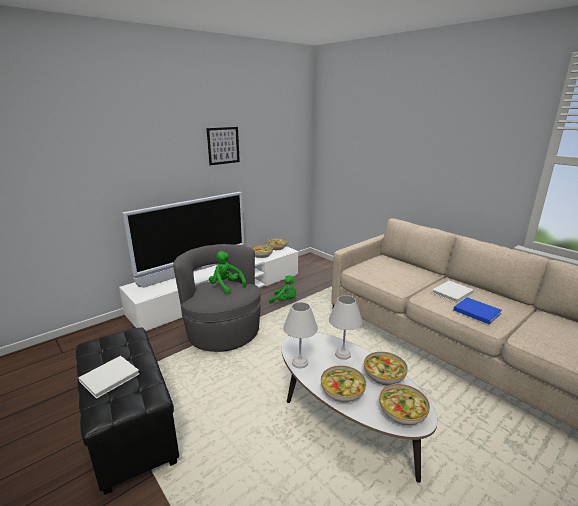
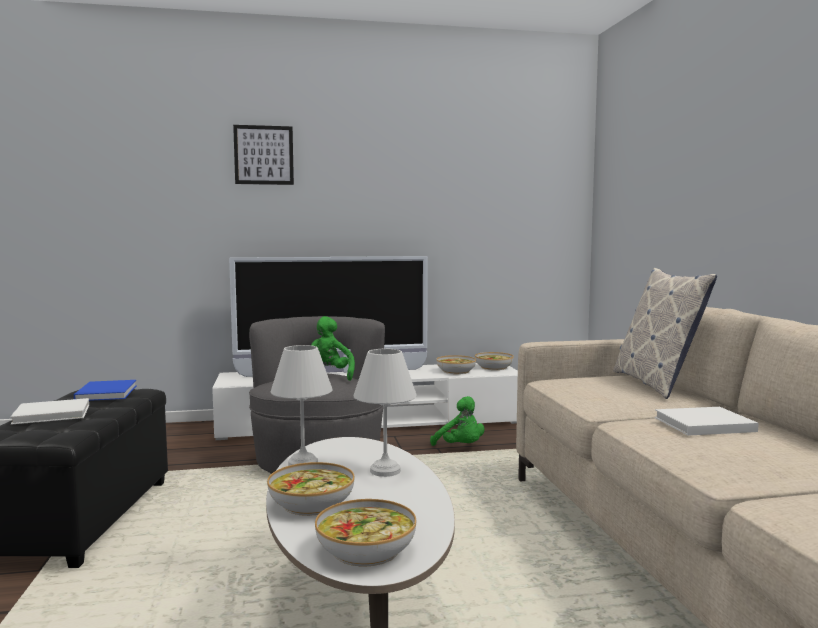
camera: 30 degrees right, 15 degrees down
(223, 145) = (410, 184): picture -> picture (264, 155)
(384, 375) = (413, 506): bowl -> none
(401, 264) = (656, 384): none -> pillow
(475, 311) = (714, 450): blue book -> blue book (107, 392)

